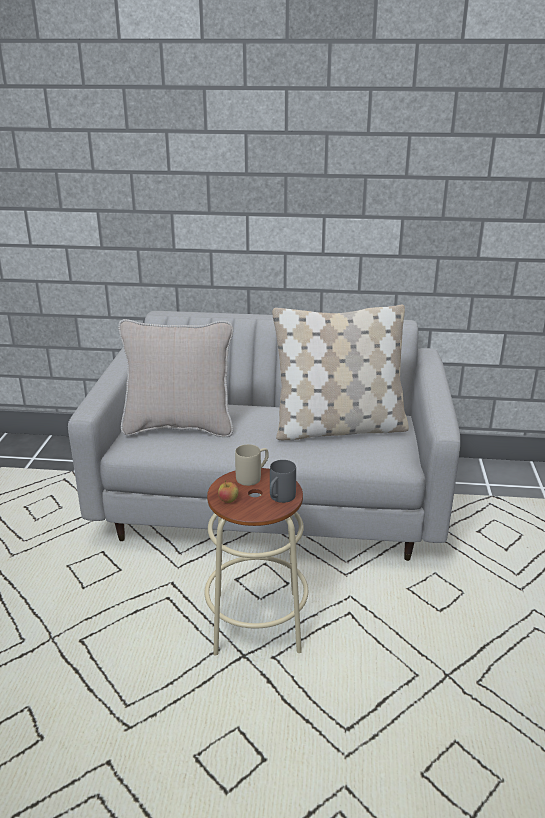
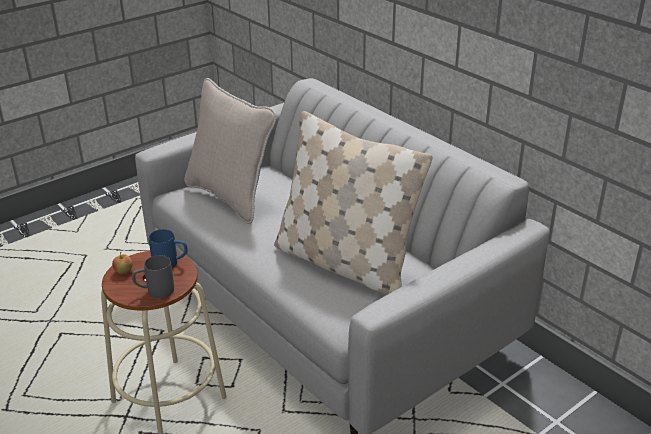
camera: 45 degrees right, 5 degrees up
(253, 477) = (171, 263): beige mug -> blue mug

